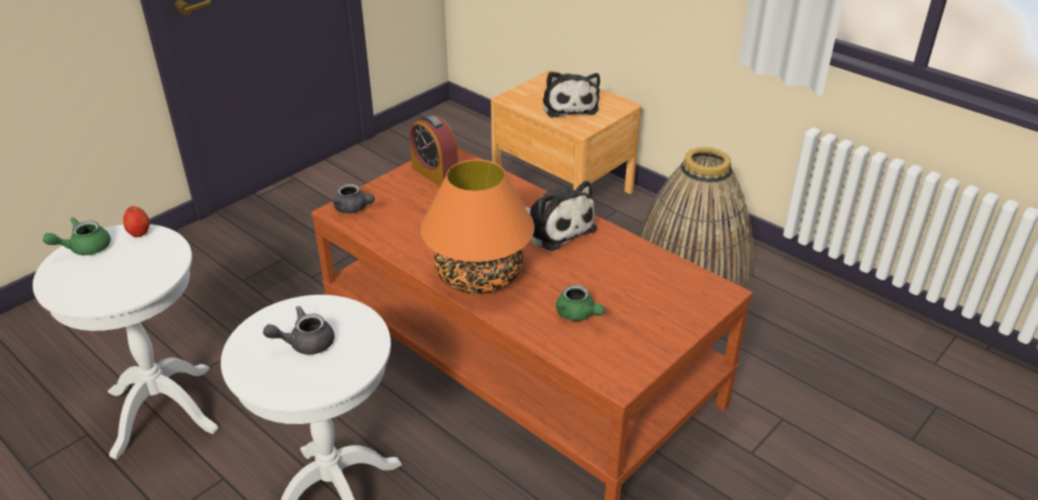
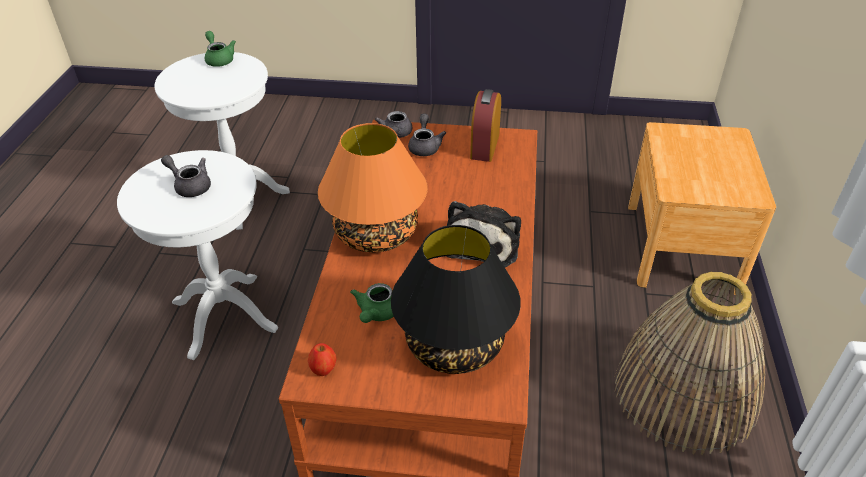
camera: 55 degrees right, 5 degrees up
(84, 248) = (219, 59): green teapot -> green teapot turned 45 degrees clockwise
(140, 233) = (251, 67): apple -> apple (323, 370)
(393, 201) = (425, 146): none -> grey teapot
(569, 105) = (704, 167): plush toy -> none
(650, 290) = (454, 344): none -> black table lamp

